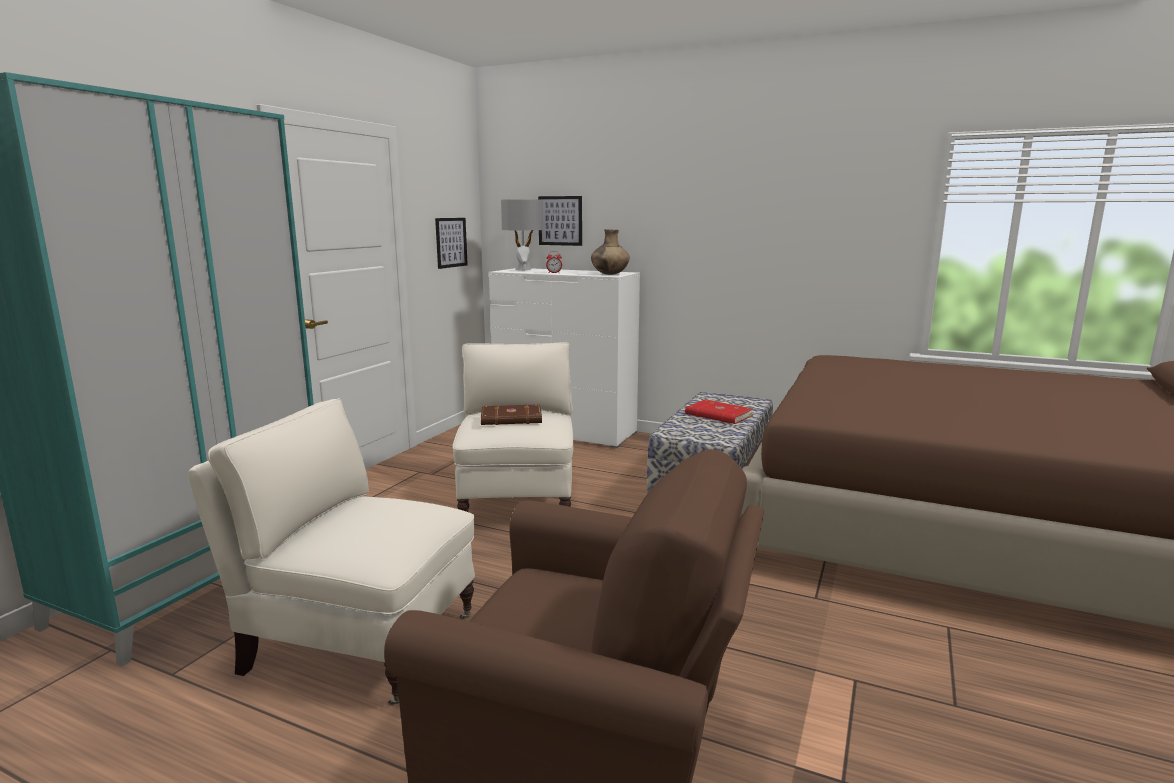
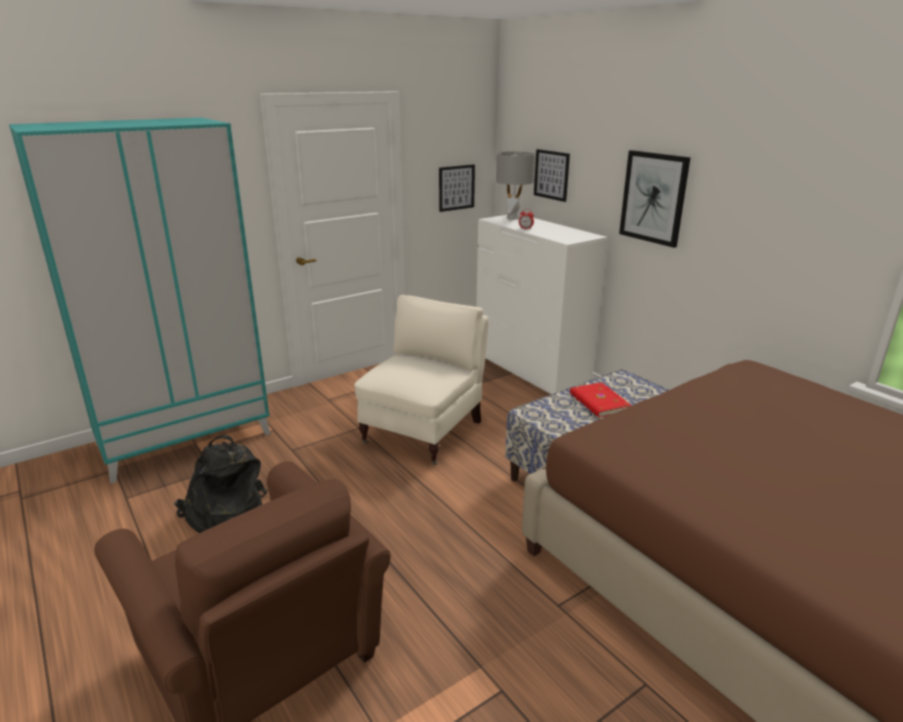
camera: 30 degrees right, 10 degrees up
(357, 642) = (224, 513): beige armchair -> black backpack
(512, 419) = (411, 368): brown book -> none
(609, 274) = (568, 238): brown vase -> none
(688, 226) = (653, 198): none -> picture

